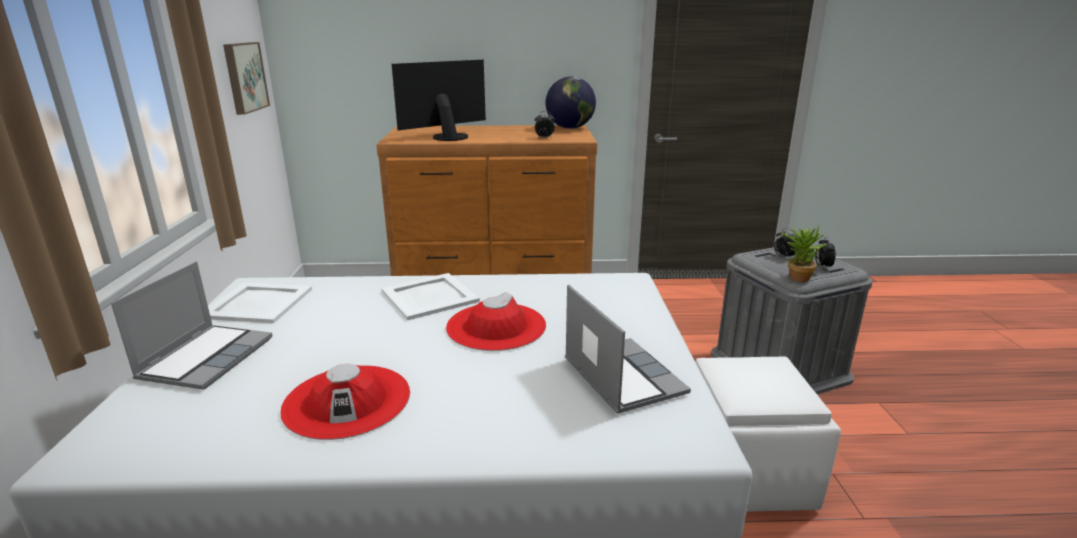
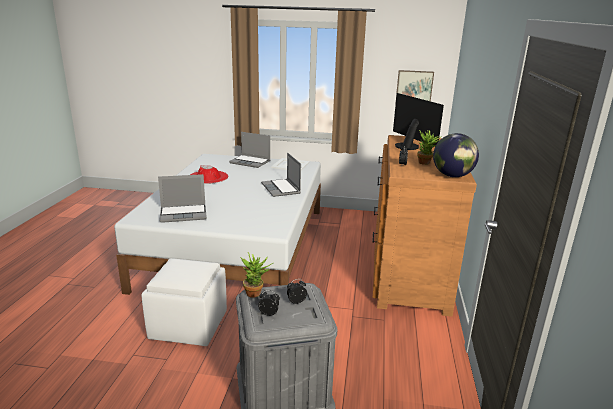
camera: 100 degrees right, 0 degrees up
(430, 296) = (281, 189): white tray -> laptop
(496, 326) = (242, 198): red hat -> none
(528, 133) = (426, 163): none -> potted plant

